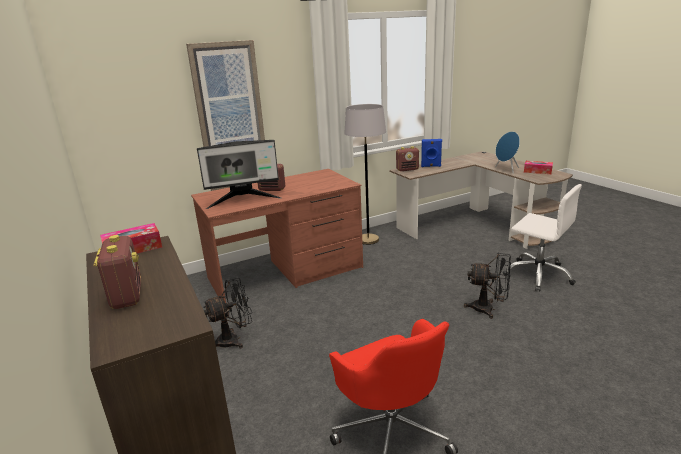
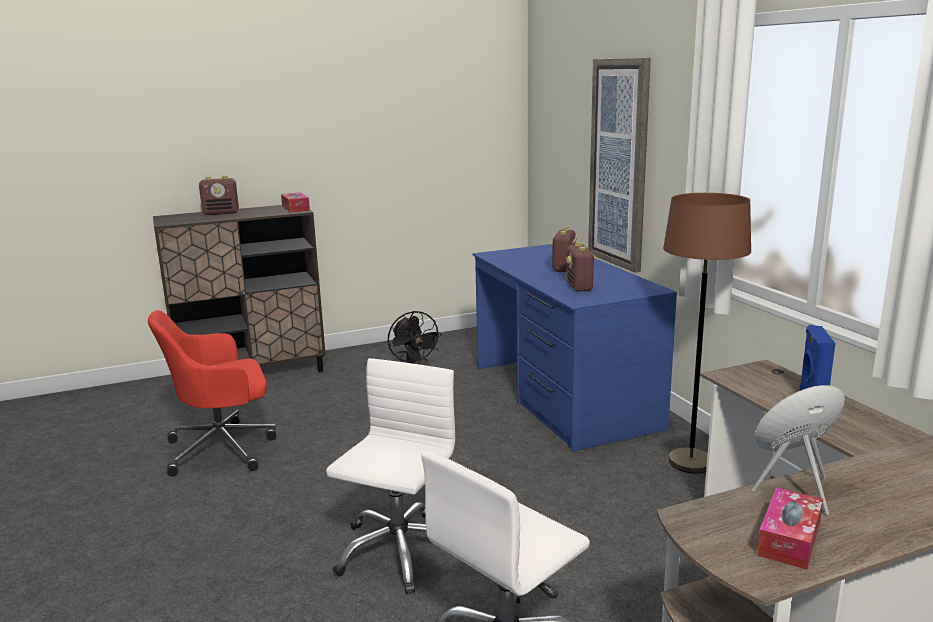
camera: 95 degrees right, 5 degrees down
(243, 200) = (524, 260): monitor -> none
(286, 273) = (563, 396): brown desk -> blue desk
(368, 240) = (690, 462): grey floor lamp -> brown floor lamp
(407, 169) = (768, 373): radio -> radio (579, 287)
(488, 309) = (398, 551): black fan -> white office chair

